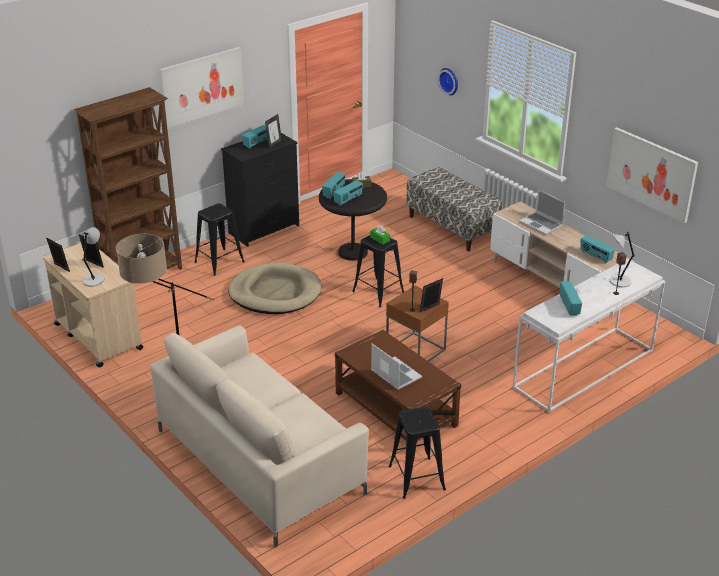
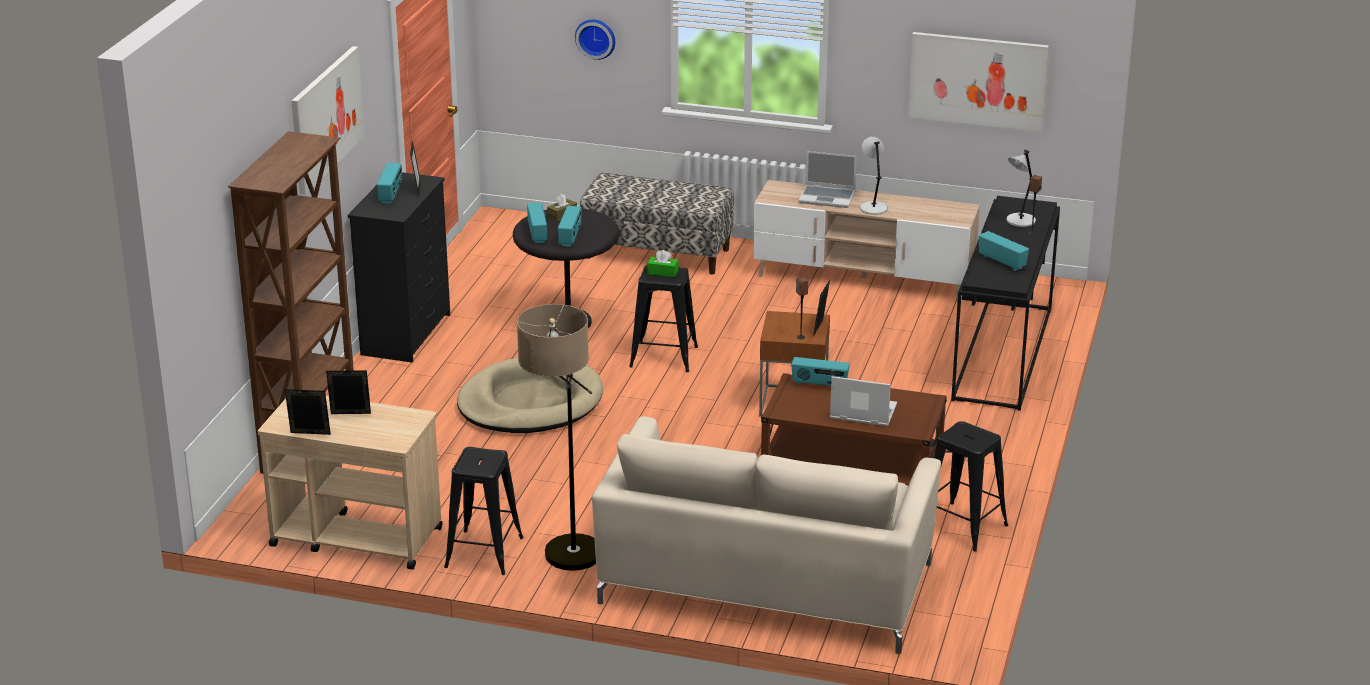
camera: 35 degrees left, 5 degrees down
(94, 280) = (380, 431): grey table lamp -> grey table lamp (873, 208)
(219, 262) = (399, 393): black stool -> black stool (484, 552)
(584, 370) = (1004, 355): white console table -> black console table
(595, 256) = (933, 213): radio -> radio (819, 385)

